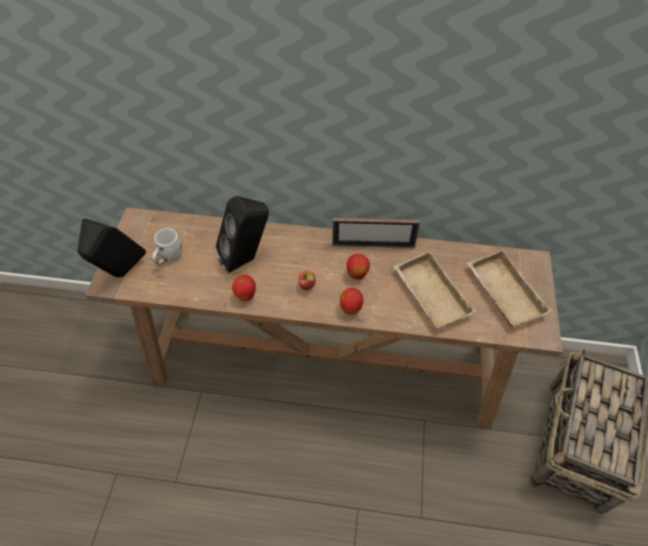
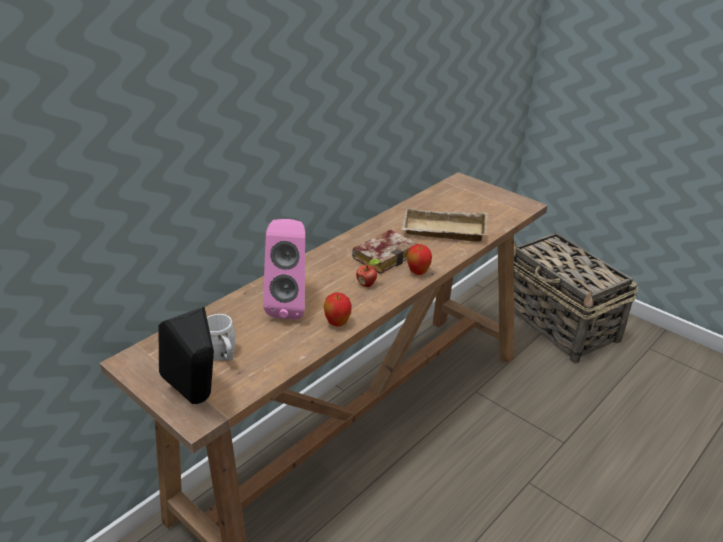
camera: 55 degrees left, 20 degrees down
(247, 259) = (291, 305): black speaker -> pink speaker
(357, 275) = (385, 255): apple -> book
(373, 245) = (363, 235): picture frame -> none
(502, 292) = (474, 203): beige tray -> none

